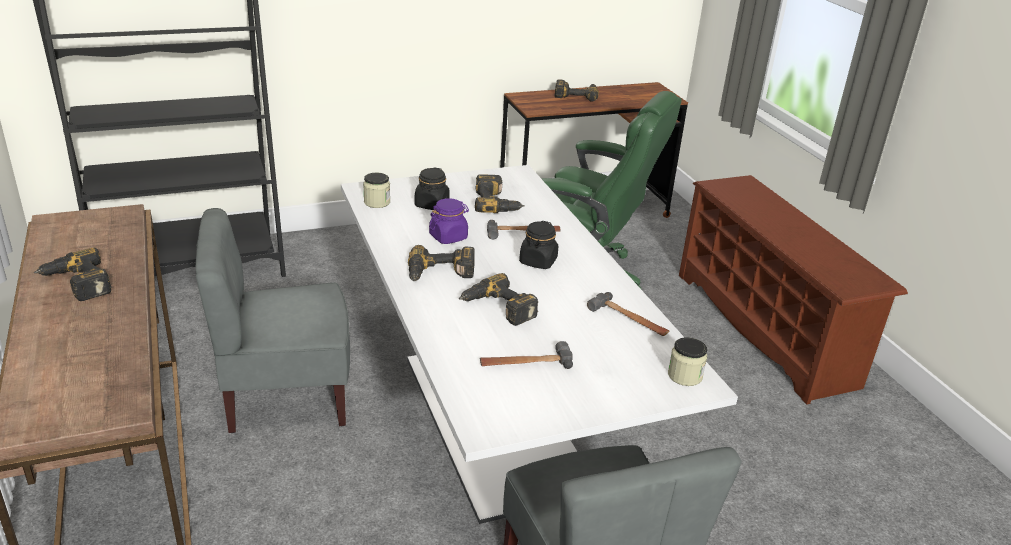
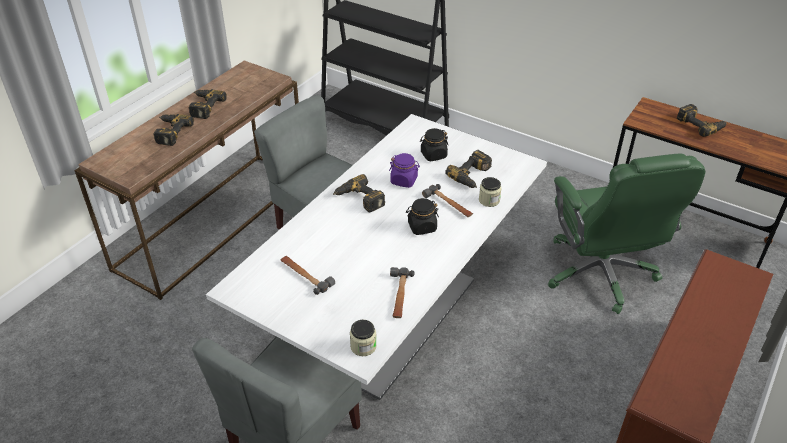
camera: 55 degrees right, 10 degrees up
(377, 202) = (407, 136): jar -> jar (489, 200)
(497, 308) = (348, 238): power drill -> power drill (169, 132)

